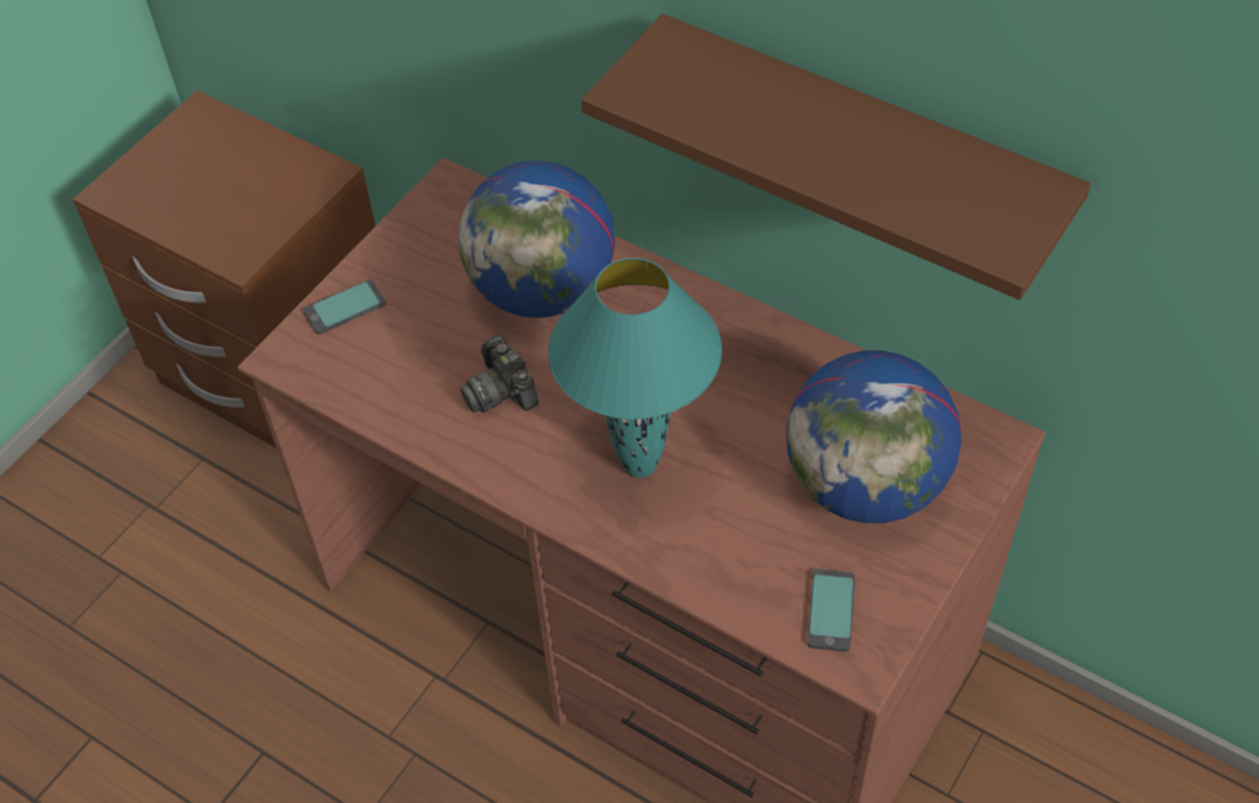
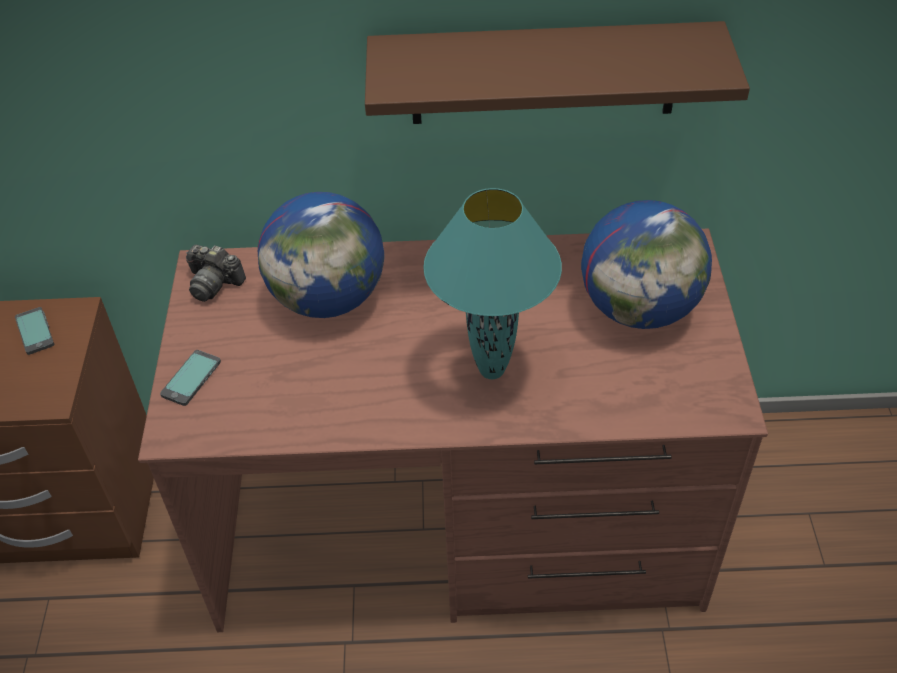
camera: 35 degrees left, 5 degrees down
(501, 391) = (356, 374): camera -> camera (214, 283)
(831, 611) = (687, 390): phone -> phone (35, 331)

